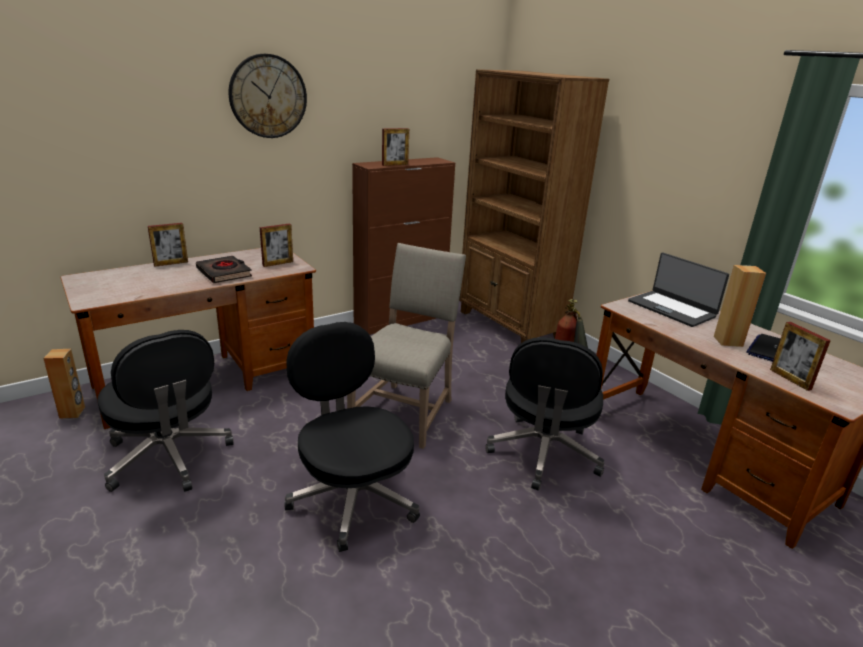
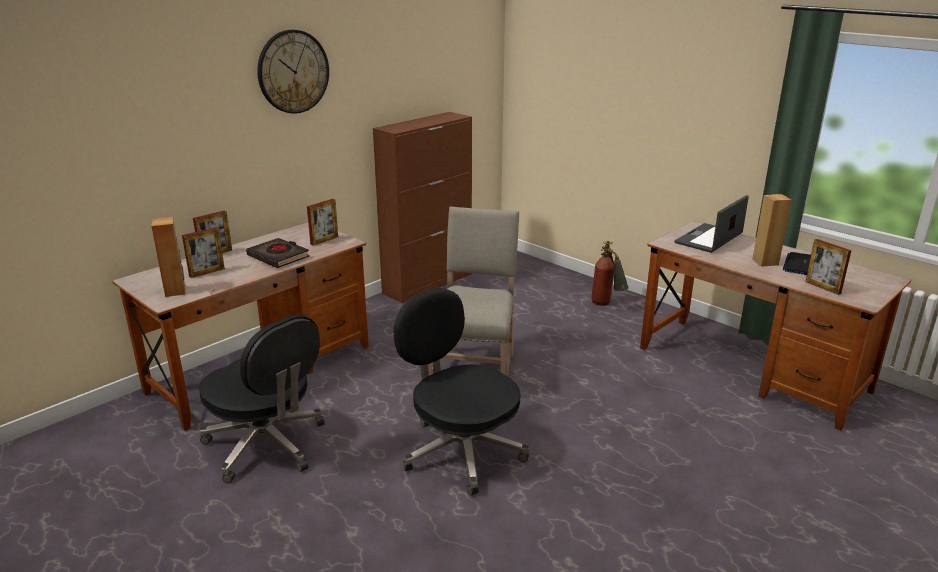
camera: 10 degrees left, 0 degrees up
(72, 412) = (140, 420): brown speaker -> brown speaker (175, 291)
(395, 164) = (416, 125): picture frame -> picture frame (207, 272)
(510, 326) = (539, 275): brown bookcase -> none
(543, 454) = (615, 388): black office chair -> none
(672, 308) = (709, 239): laptop -> laptop turned 90 degrees clockwise

